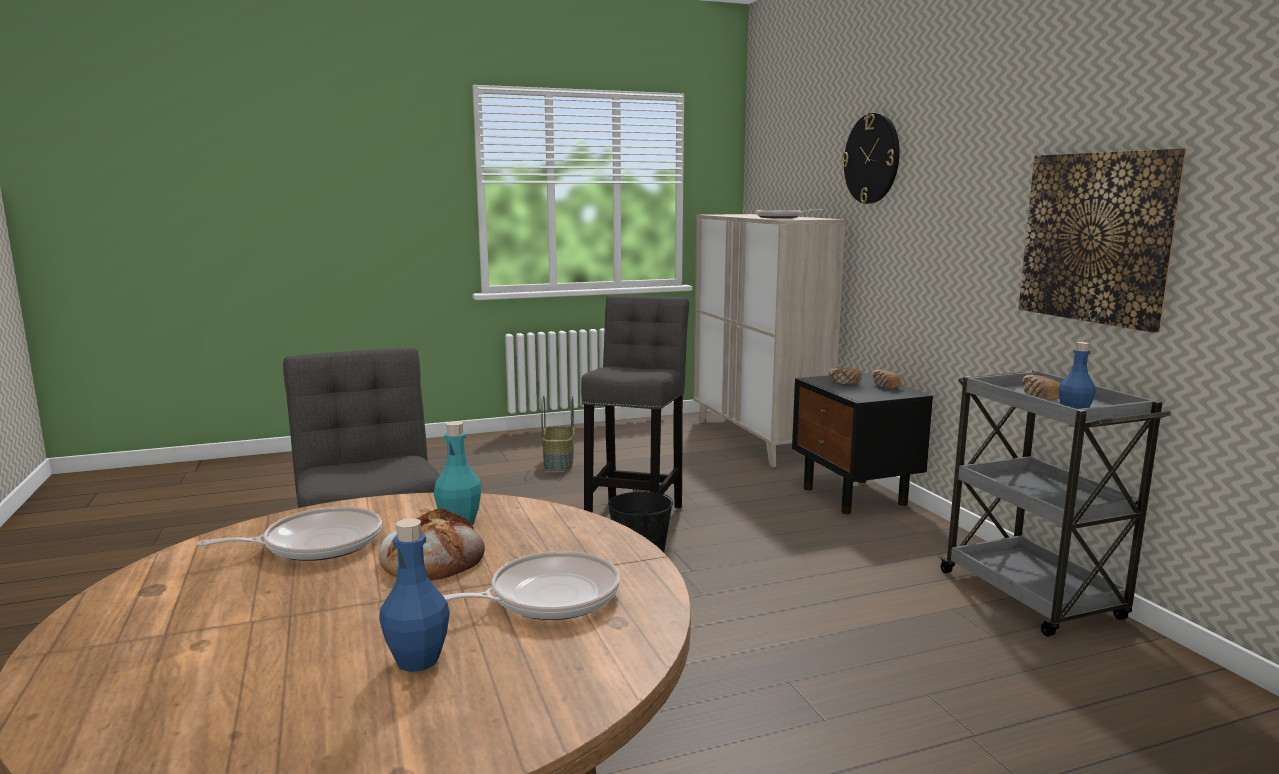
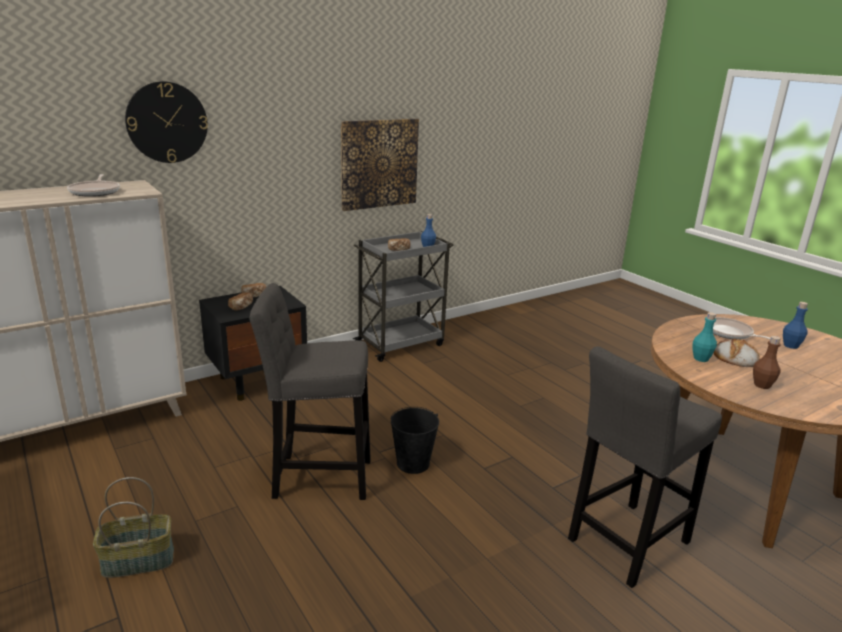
camera: 105 degrees left, 10 degrees up
(317, 544) = (762, 385): frying pan -> brown bottle

